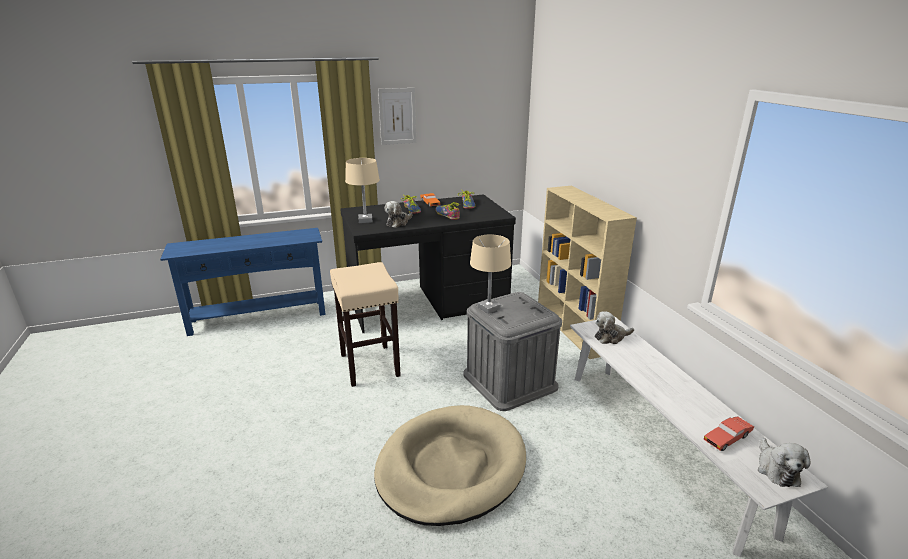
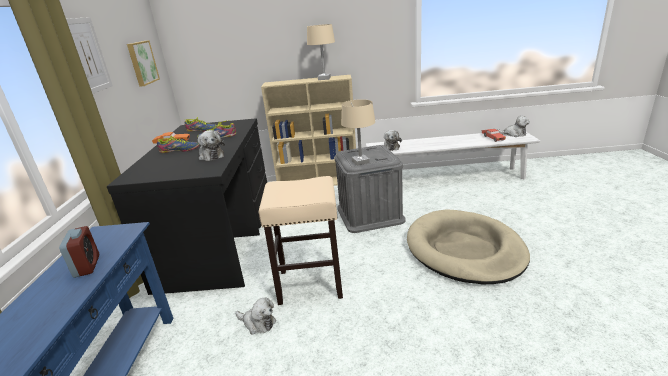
camera: 70 degrees left, 0 degrees up
(269, 240) = (87, 266): none -> alarm clock
(320, 351) = (258, 323): none -> plush toy
(365, 220) = (179, 171): beige table lamp -> beige table lamp (324, 78)
(477, 128) = (142, 63): none -> picture

